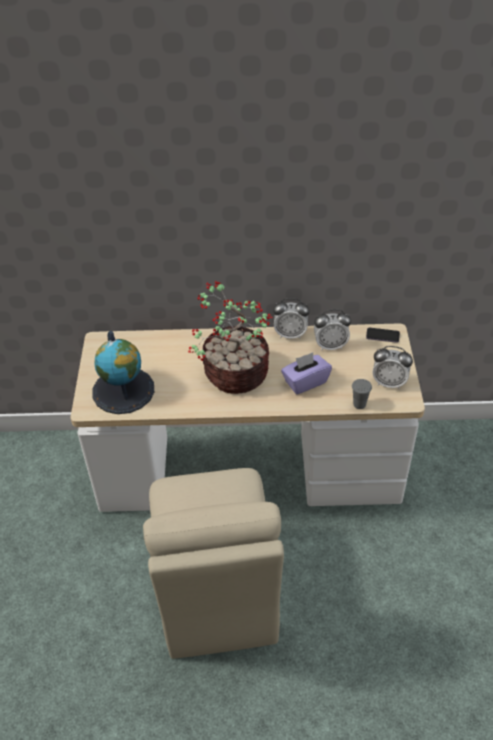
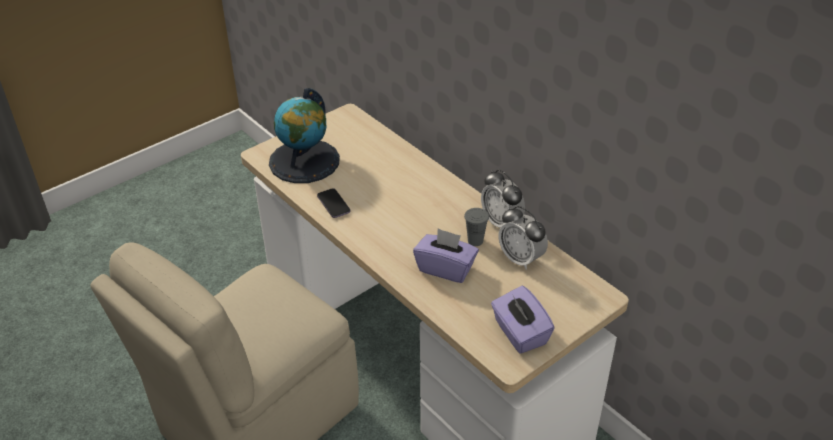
camera: 50 degrees right, 5 degrees down
(234, 373) = (401, 214): potted plant -> none
(359, 404) = (459, 326): grey cup -> grey cup (475, 241)
(382, 336) = (586, 291): phone -> phone (333, 204)
(389, 382) = (519, 333): alarm clock -> purple tissue box

